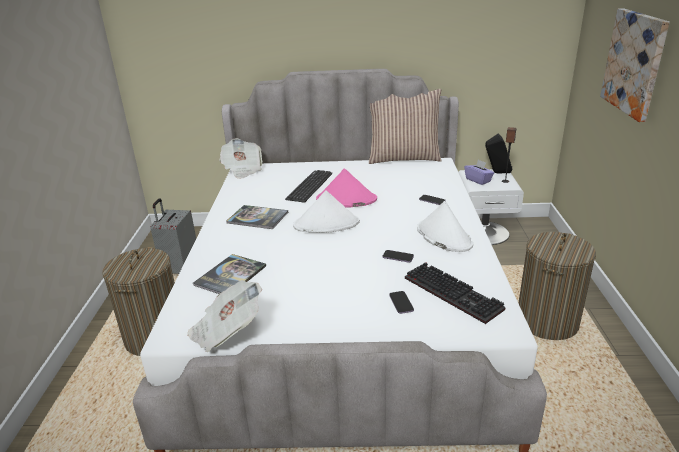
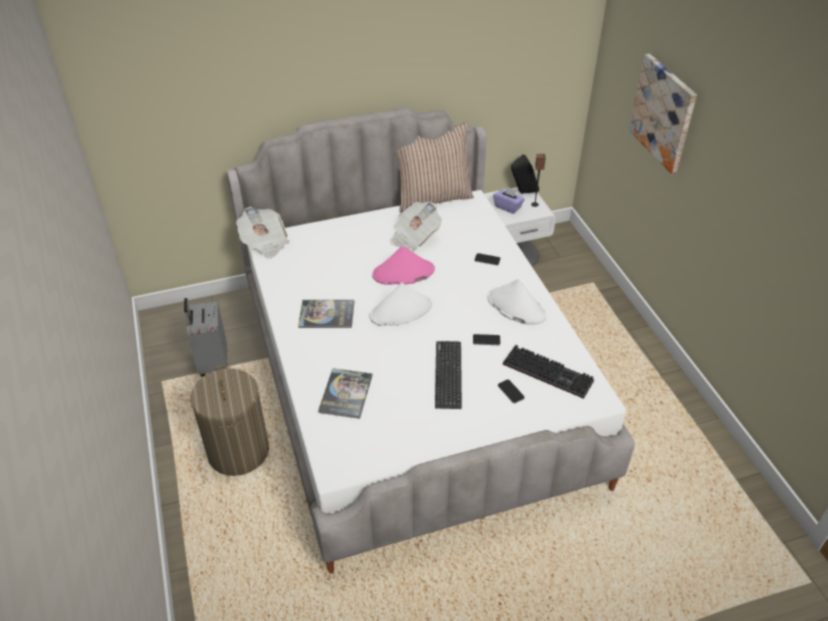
camera: 20 degrees left, 15 degrees up
(227, 331) = (382, 454): newspaper -> newspaper (414, 237)
(309, 186) = (355, 259): keyboard -> keyboard (448, 374)
(547, 321) = (598, 352): laundry basket -> none

